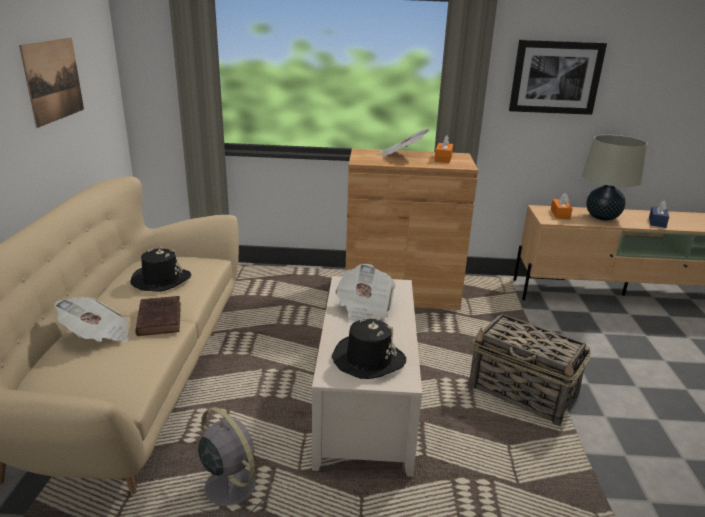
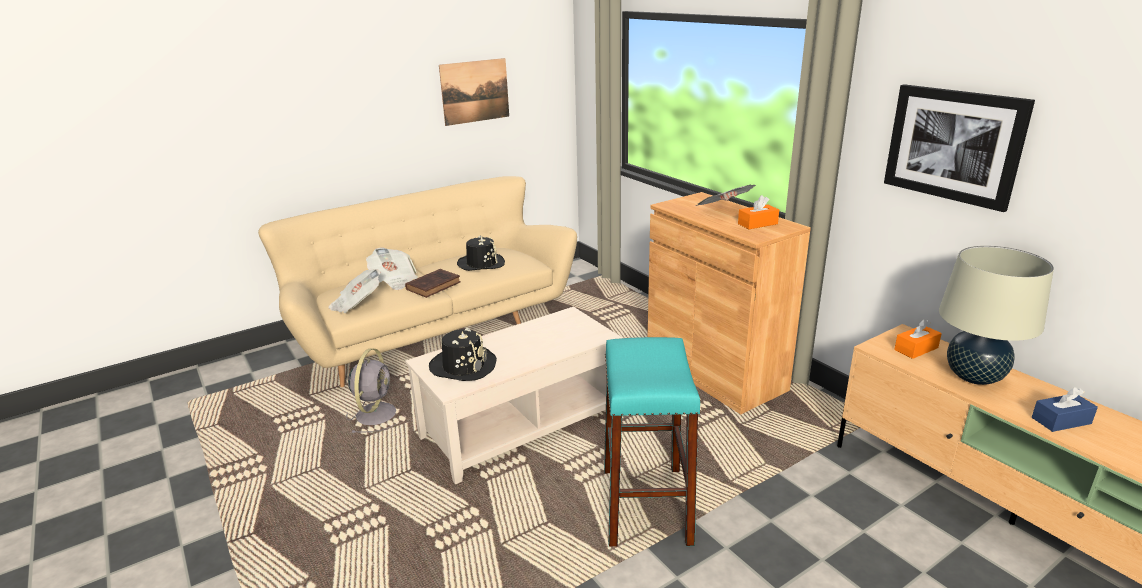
camera: 55 degrees right, 0 degrees up
(364, 309) = (537, 337): newspaper -> newspaper (357, 304)
(523, 392) = (646, 505): basket -> turquoise stool

